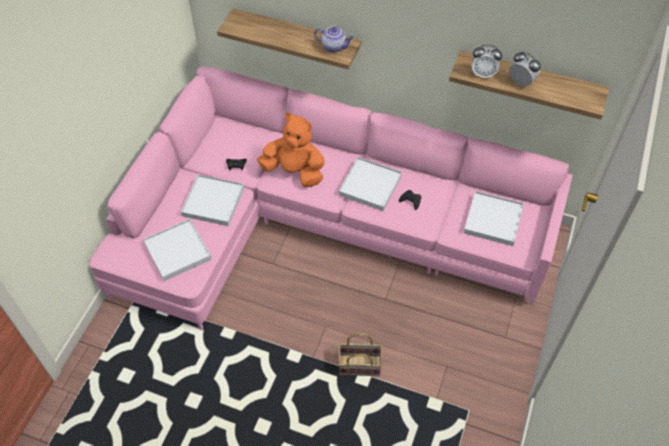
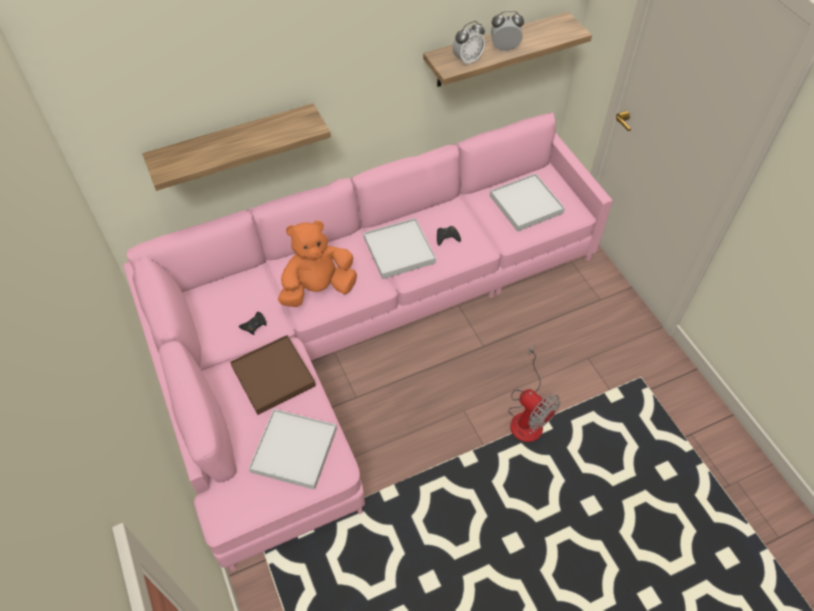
camera: 45 degrees left, 0 degrees up
(213, 202) = (273, 376): white tray -> brown tray
(334, 47) = (296, 124): teapot -> none
(360, 365) = (527, 416): basket -> fan

